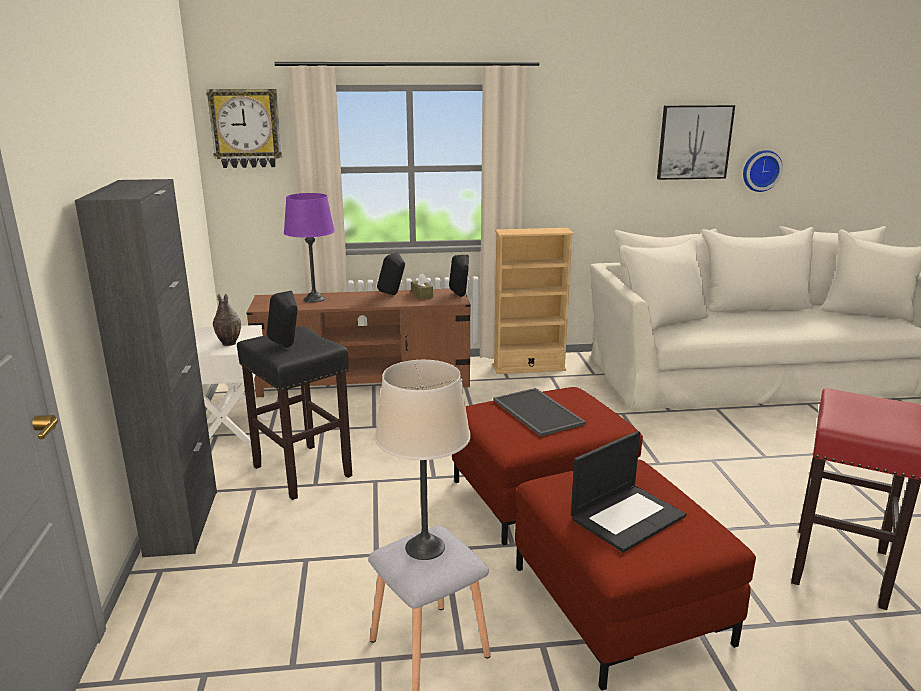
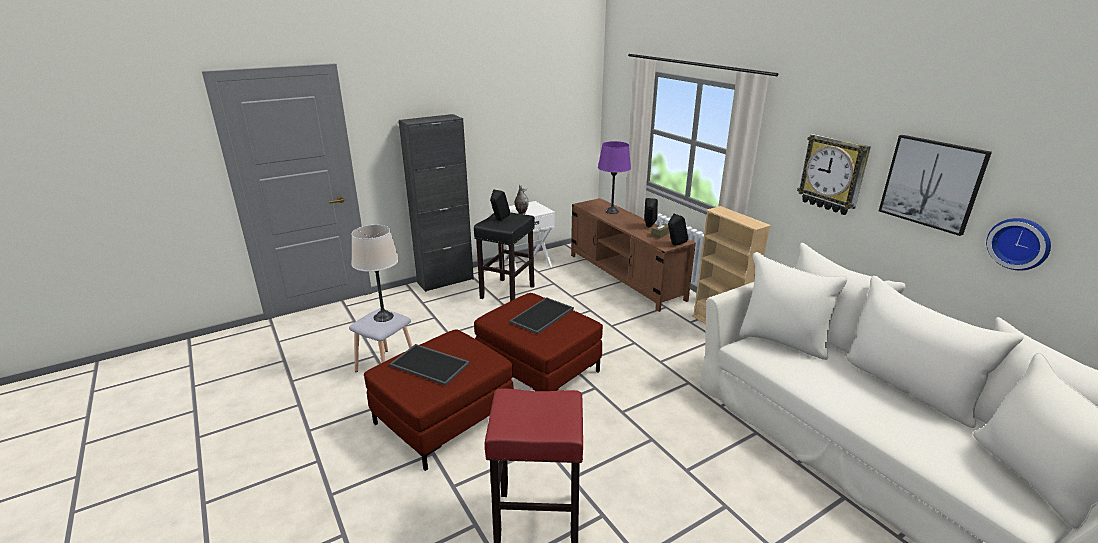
camera: 65 degrees right, 5 degrees up
(246, 128) = (620, 94): wall clock -> wall clock (833, 174)
(627, 516) = (431, 364): laptop -> tray

